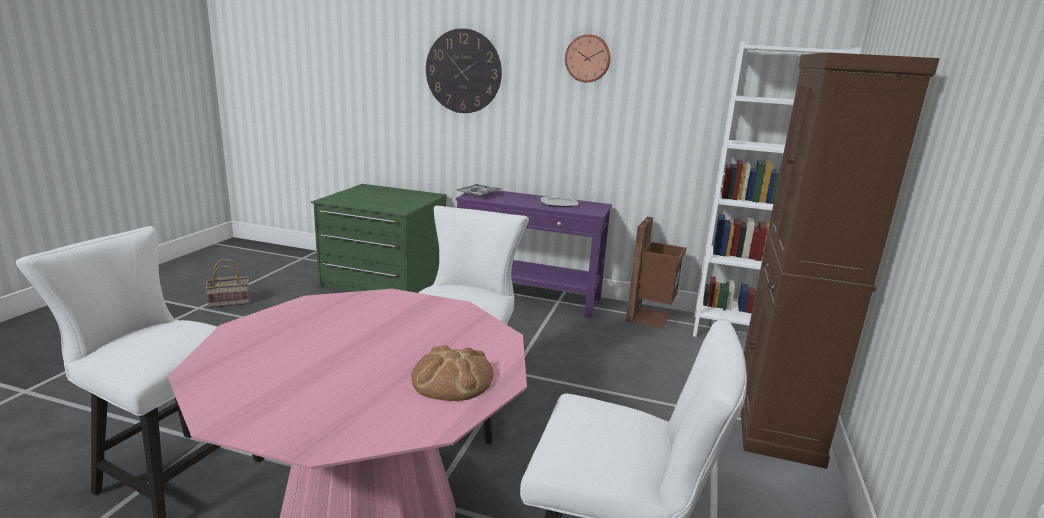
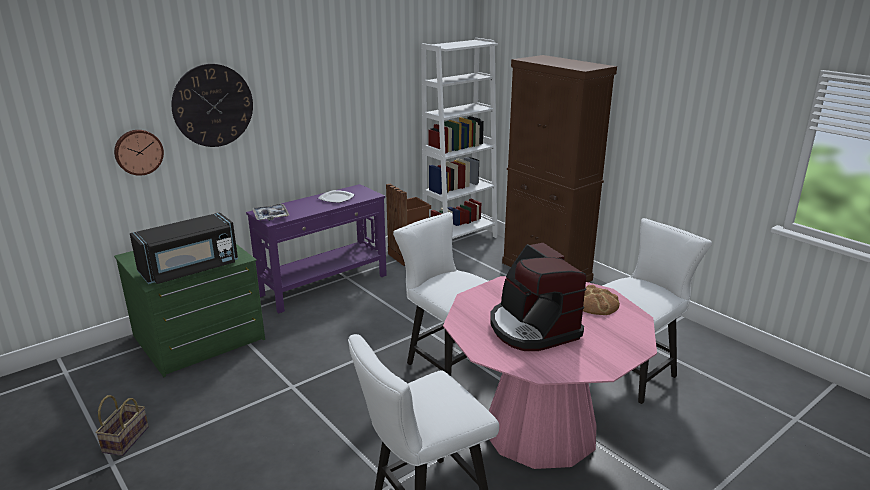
camera: 55 degrees left, 5 degrees up
(330, 345) = (532, 328): none -> coffee machine
(361, 203) = (190, 269): none -> black microwave
(588, 58) = (322, 72): wall clock -> wall clock (138, 152)

